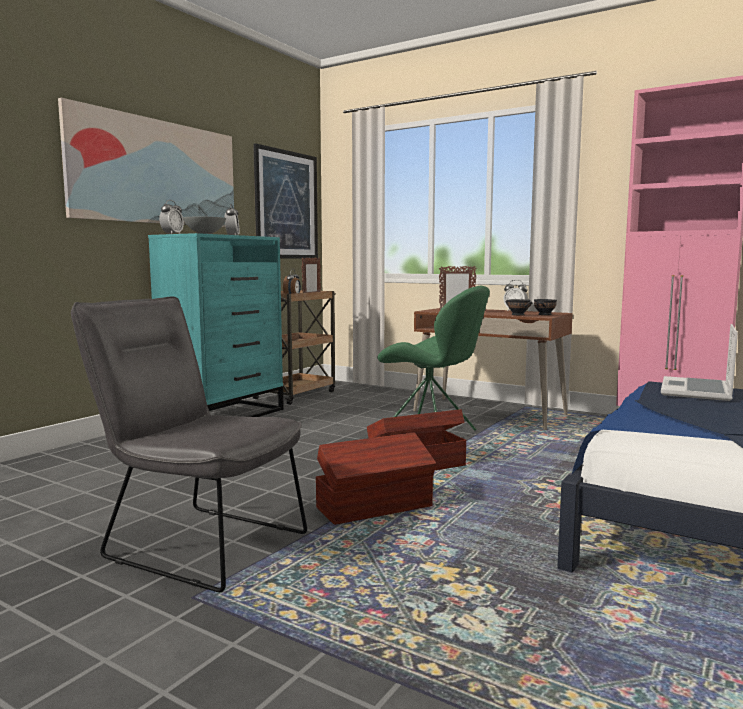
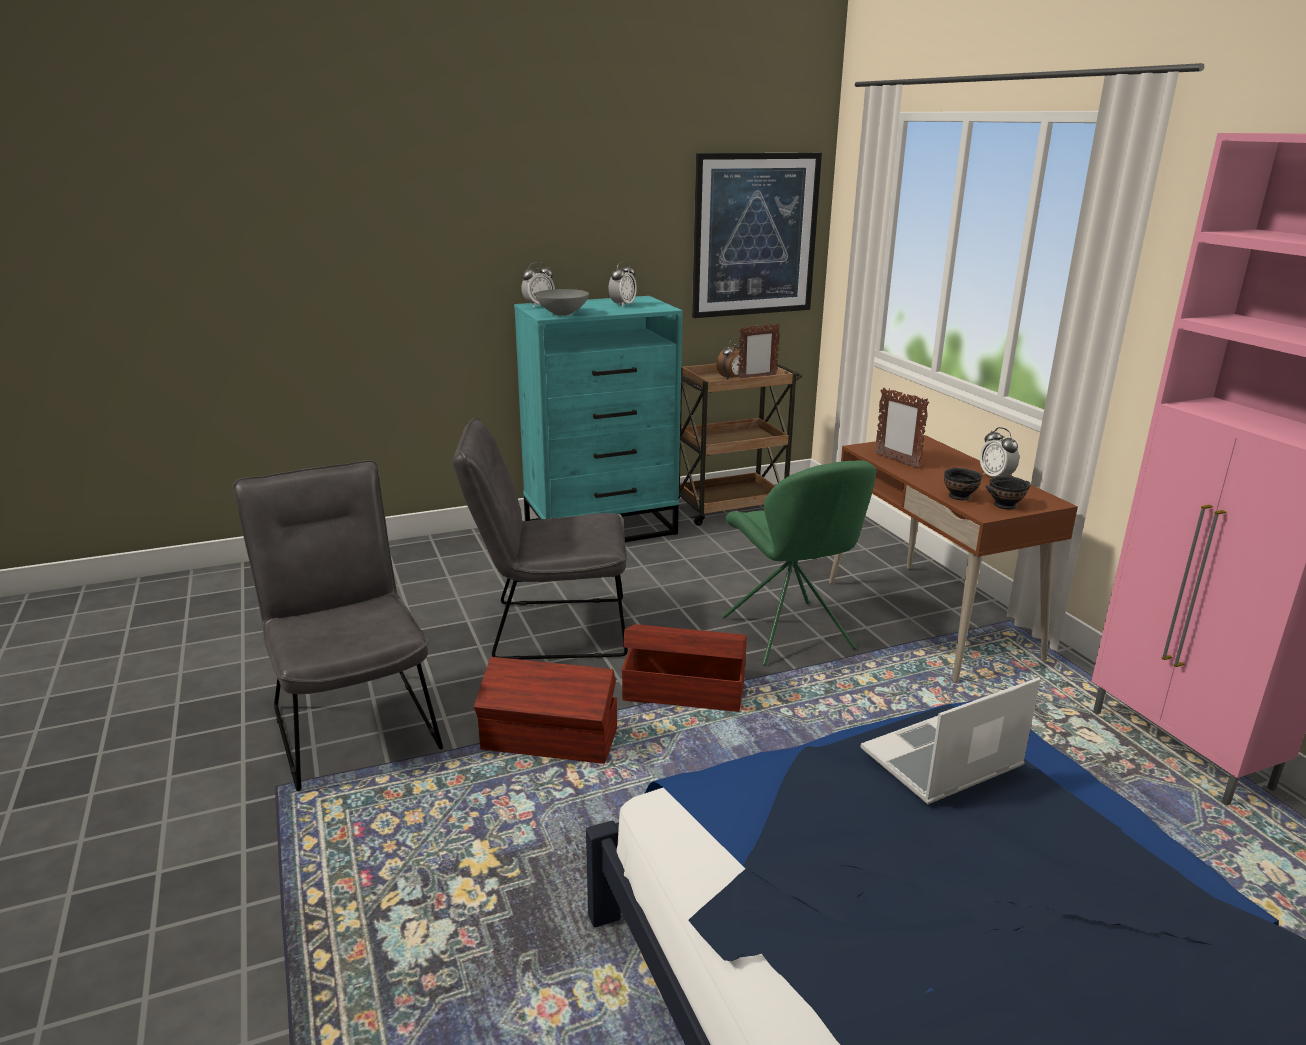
camera: 35 degrees right, 15 degrees up
(157, 172) = (532, 220): picture -> none
(273, 463) = (549, 629): none -> grey chair

